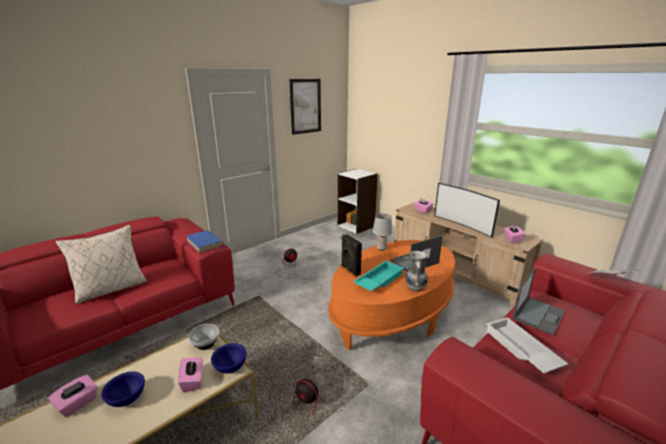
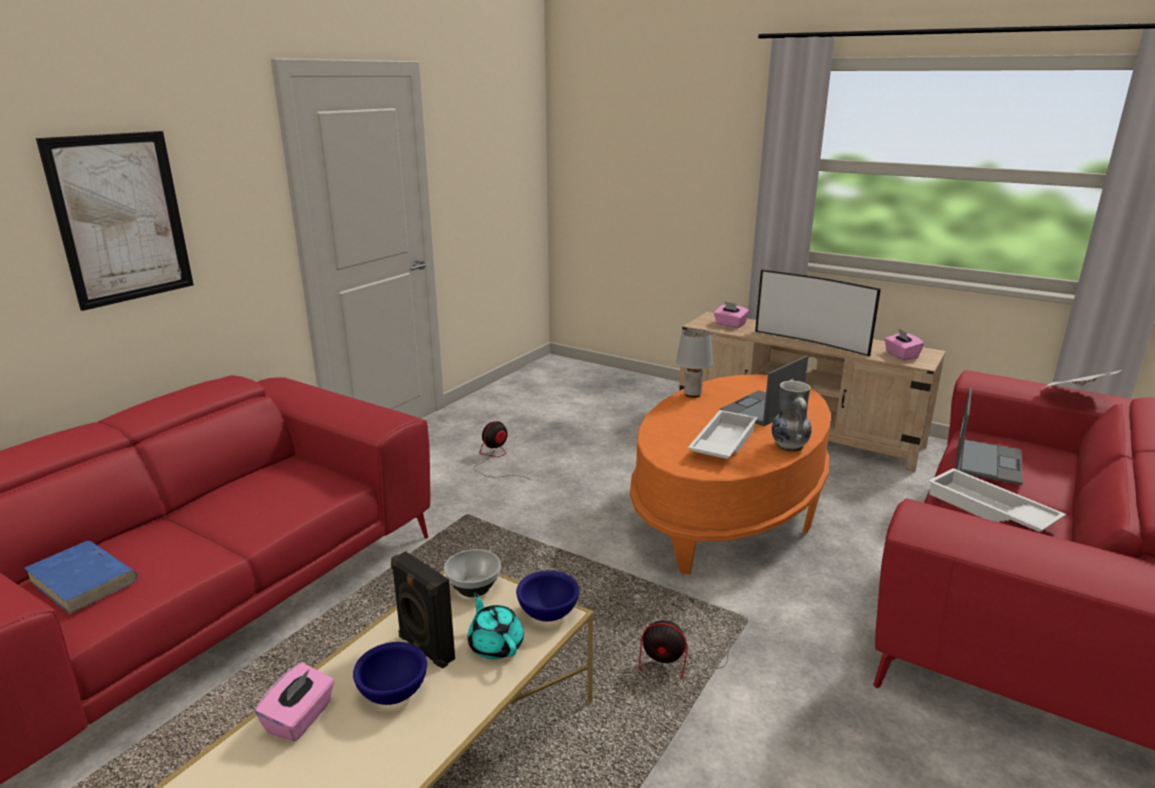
camera: 15 degrees left, 0 degrees up
(111, 289) = (205, 526): beige pillow -> none
(193, 381) = (495, 644): pink tissue box -> turquoise teapot
(205, 243) = (372, 415): blue book -> blue book (83, 580)
(305, 106) = (479, 137): picture -> picture (121, 218)
(350, 270) = (662, 434): black speaker -> black speaker (425, 649)
(356, 226) = (582, 372): white bookcase -> none
(378, 280) = (722, 443): turquoise tray -> white tray

